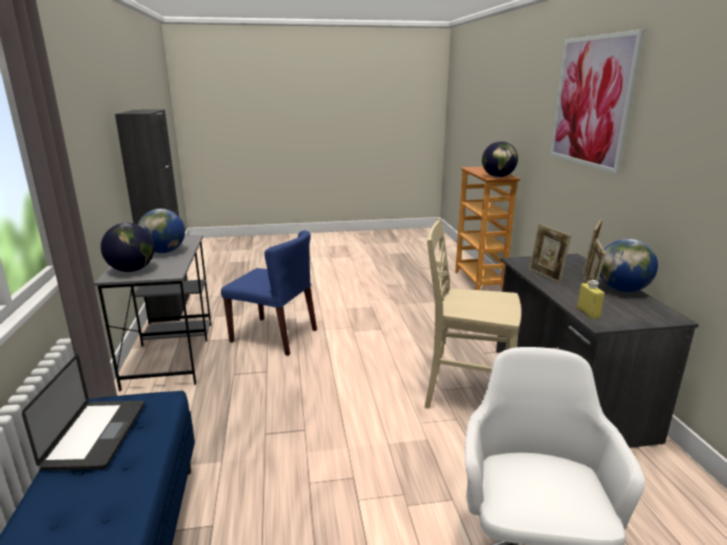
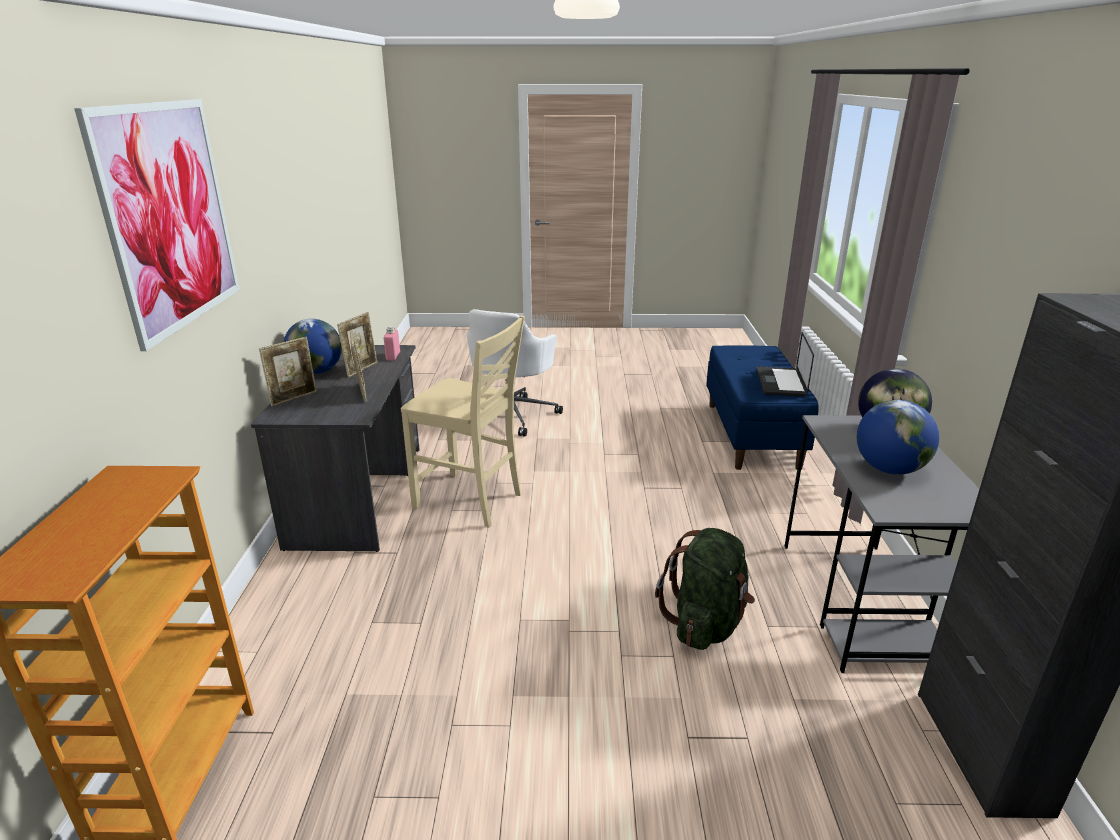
camera: 170 degrees left, 5 degrees up
(274, 336) = (705, 624): blue chair -> green backpack
(498, 177) = (138, 481): globe -> none
(588, 313) = (393, 356): yellow bottle -> pink bottle

